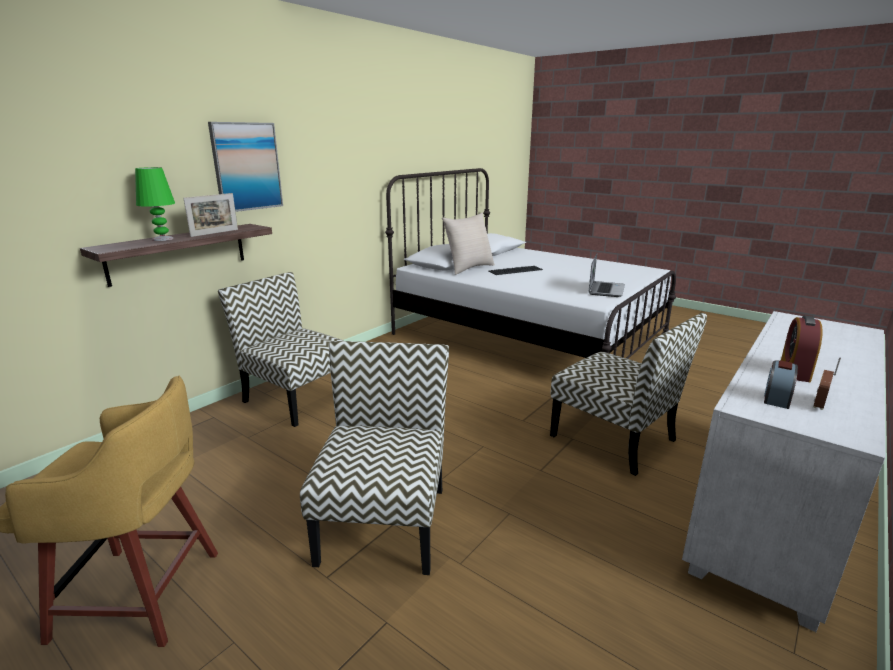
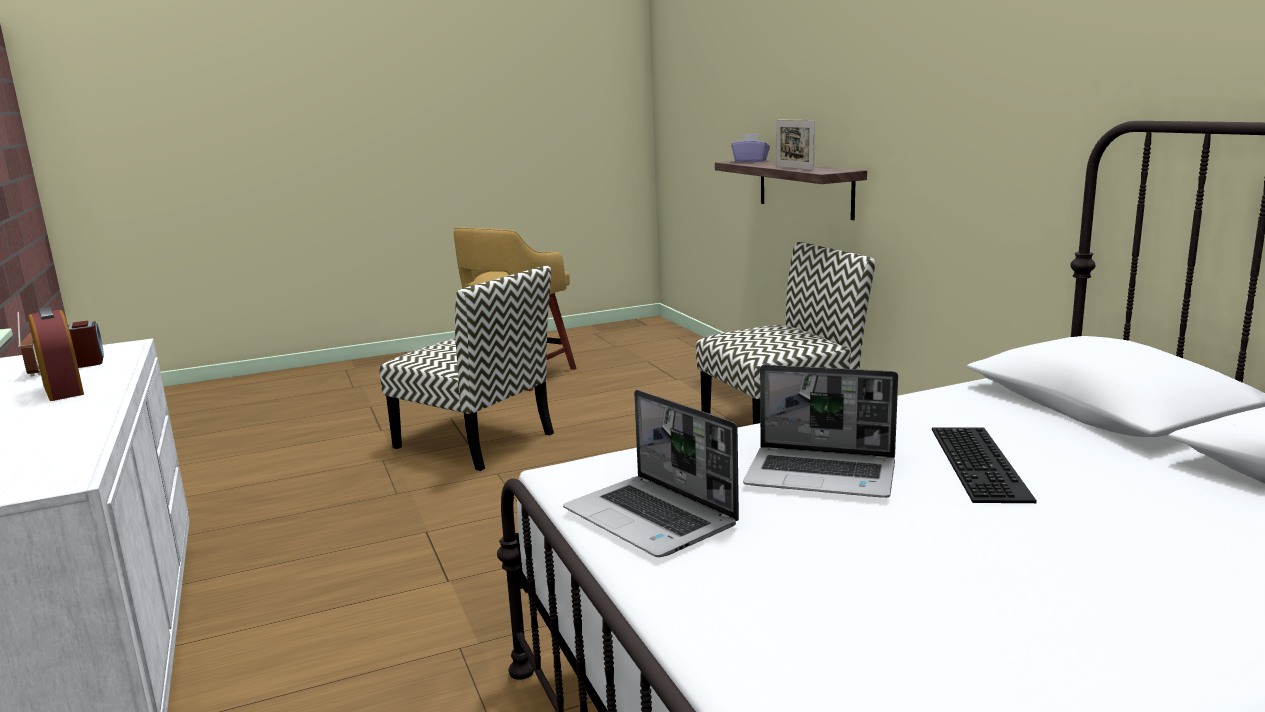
camera: 120 degrees right, 5 degrees down
(114, 245) = (751, 161): none -> purple tissue box
(163, 239) = (773, 164): green table lamp -> none
(246, 166) = (874, 86): picture -> none
(468, 268) = (1031, 415): beige pillow -> none
(548, 280) = (823, 475): none -> laptop
(615, 438) = (394, 619): chair -> none

